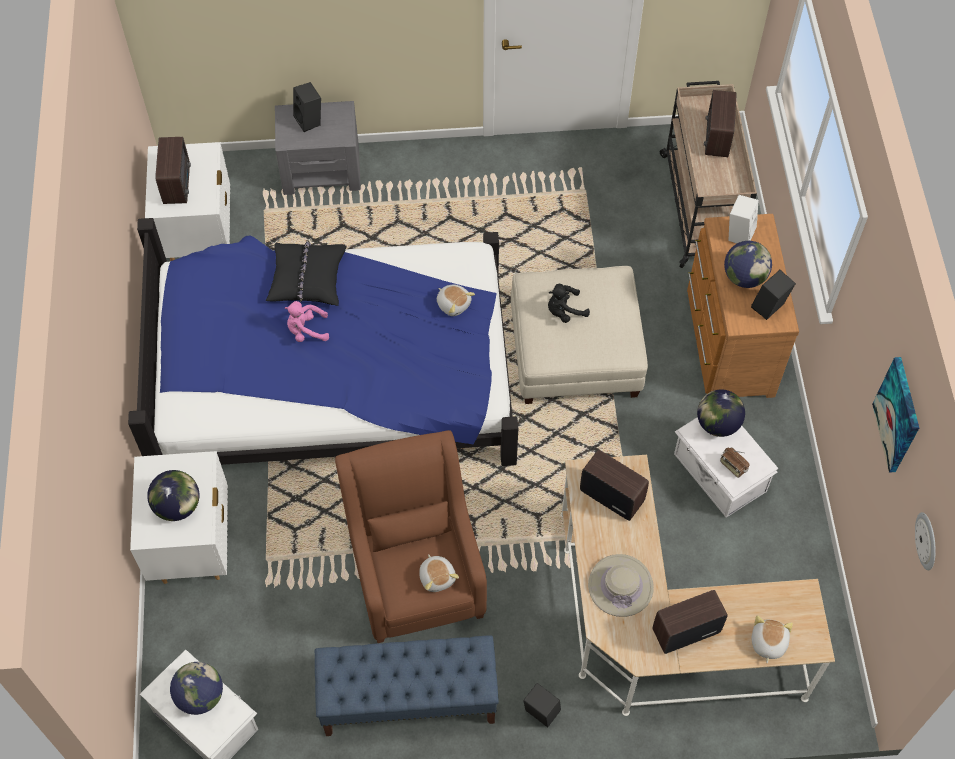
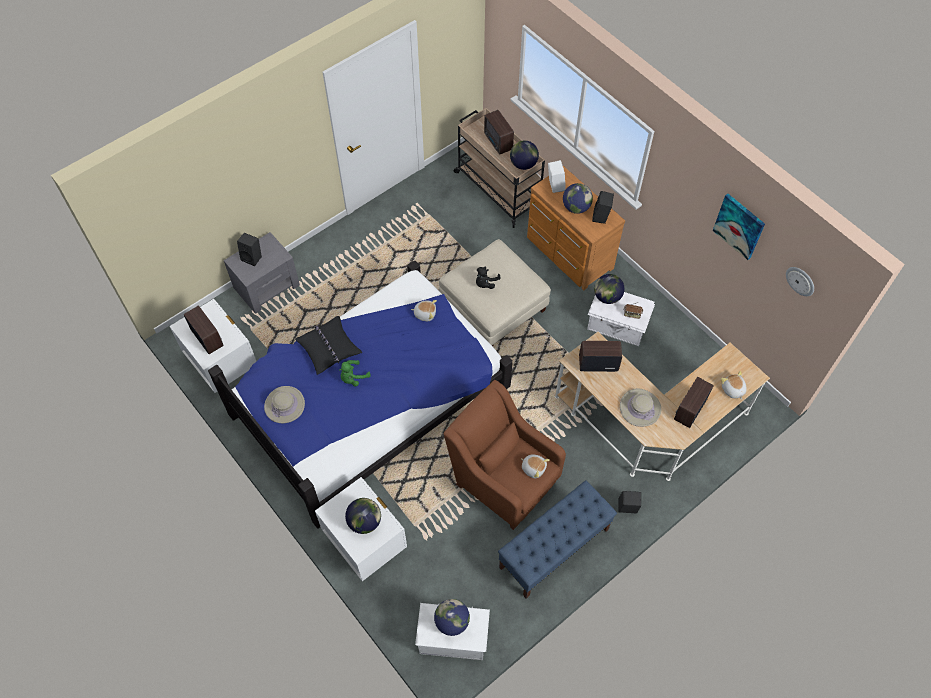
camera: 35 degrees left, 0 degrees up
(204, 315) = (284, 405): none -> beige hat
(306, 330) = (353, 378): pink plush toy -> green plush toy
(727, 184) = (523, 164): none -> globe

